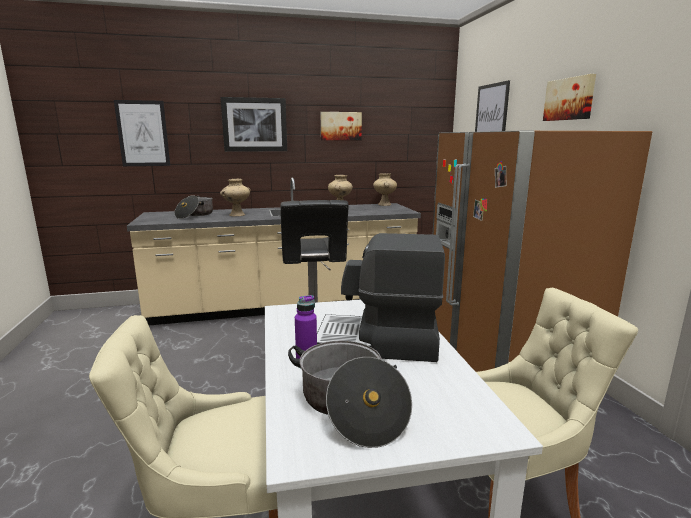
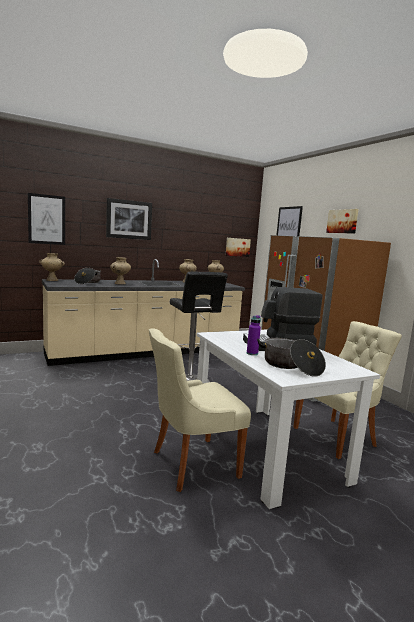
camera: 15 degrees left, 5 degrees down
(153, 213) = (52, 280): none -> beige vase
(340, 126) = (187, 225): picture -> picture (237, 247)

